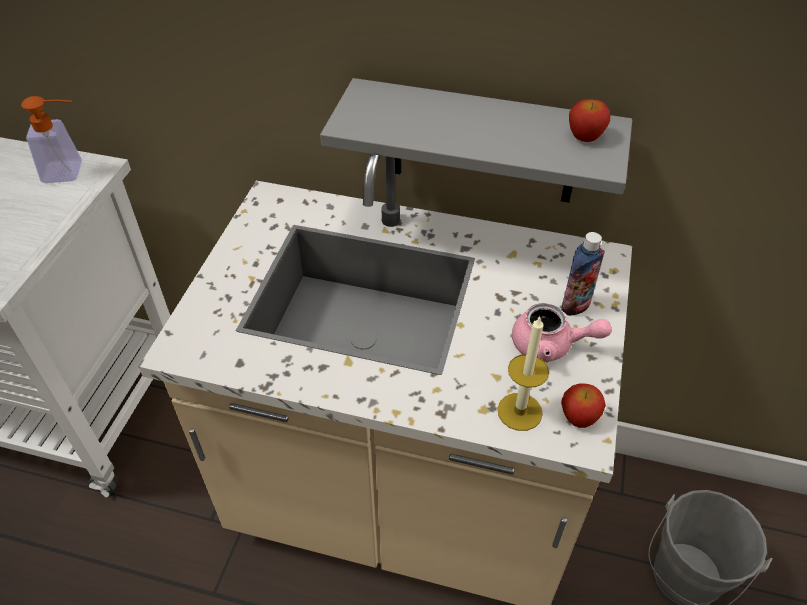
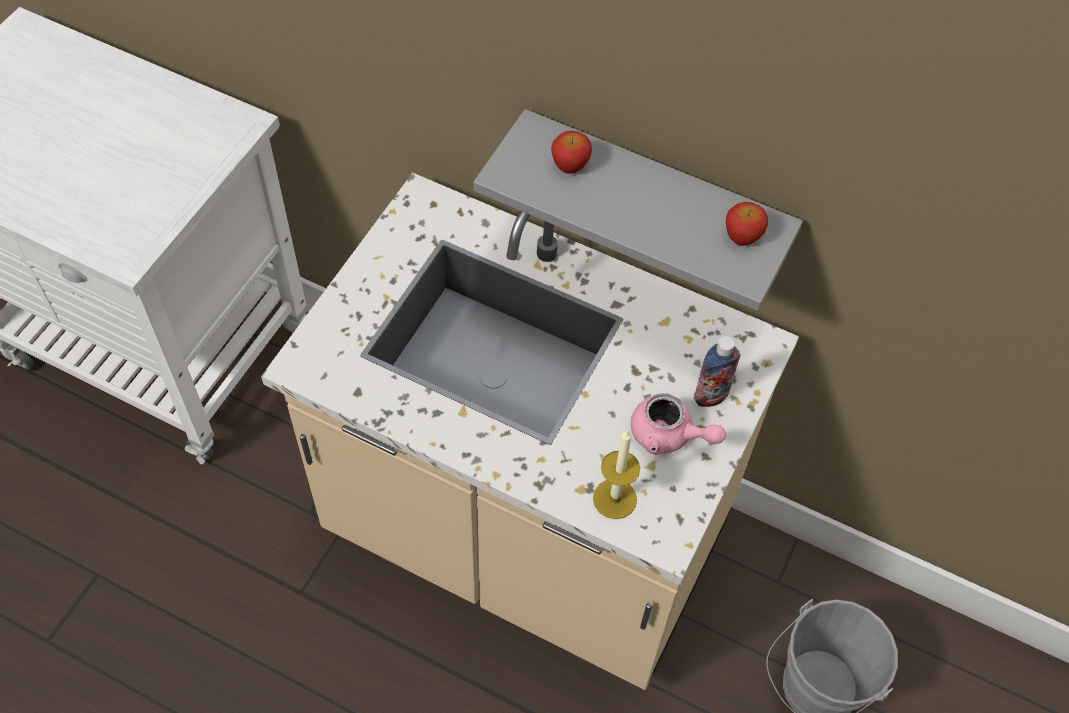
camera: 10 degrees right, 10 degrees up
(71, 172) = (215, 123): soap dispenser -> none
(579, 417) = (670, 516): apple -> apple (570, 165)

